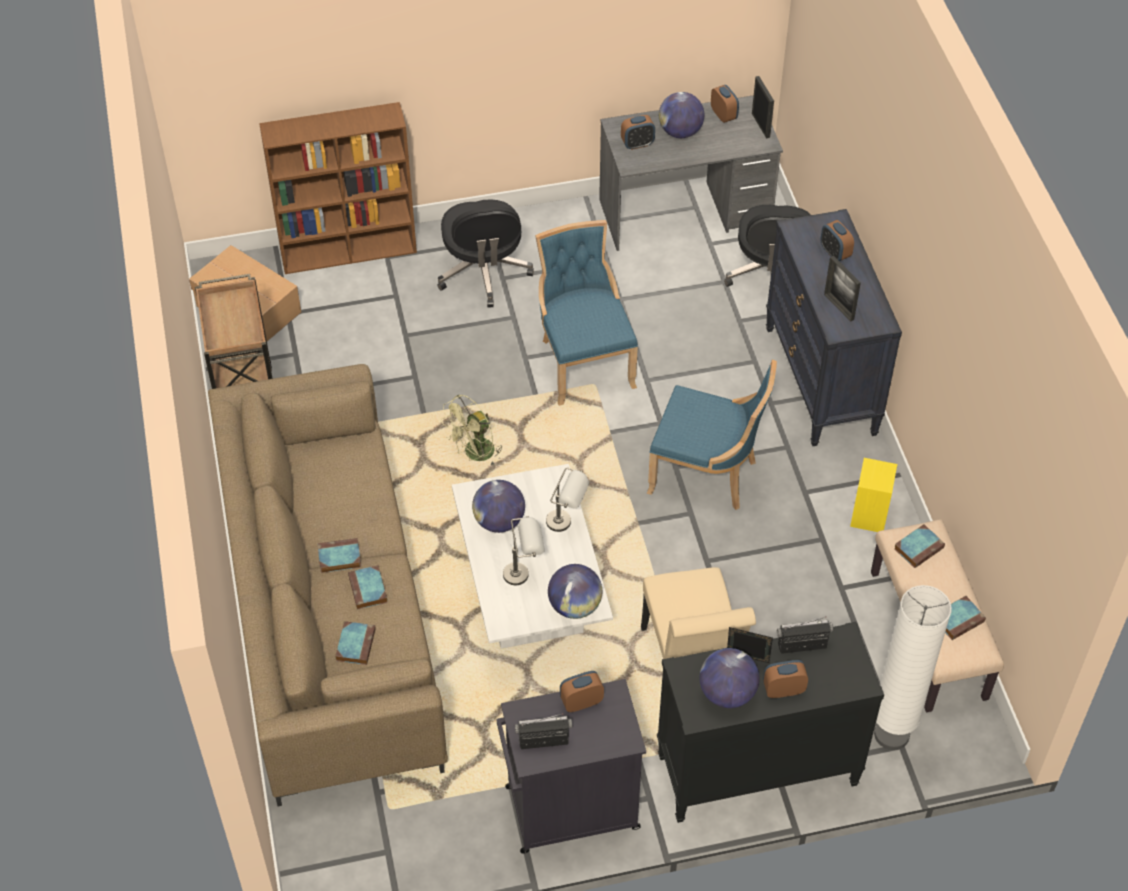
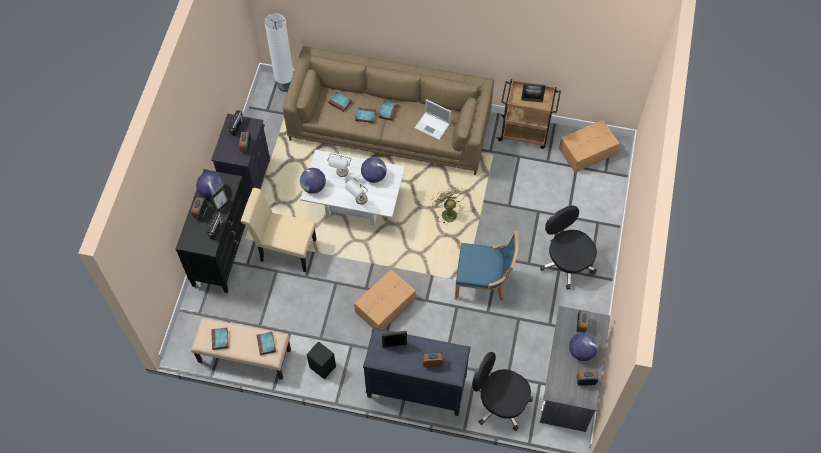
camera: 115 degrees right, 10 degrees up
(339, 474) = (433, 126): none -> laptop
(349, 250) = (609, 207): brown bookcase -> none
(483, 272) = (566, 262): black office chair -> black office chair turned 45 degrees clockwise
(707, 475) = (384, 306): blue chair -> cardboard box
(760, 125) = (569, 397): picture frame -> picture frame (532, 100)
(869, 514) = (323, 367): yellow speaker -> black speaker
(891, 734) = (206, 313): white floor lamp -> white floor lamp (285, 85)

